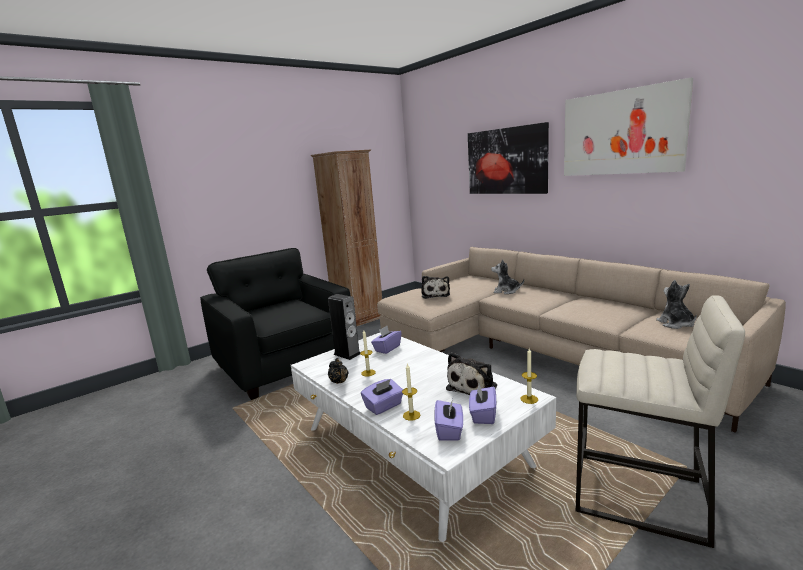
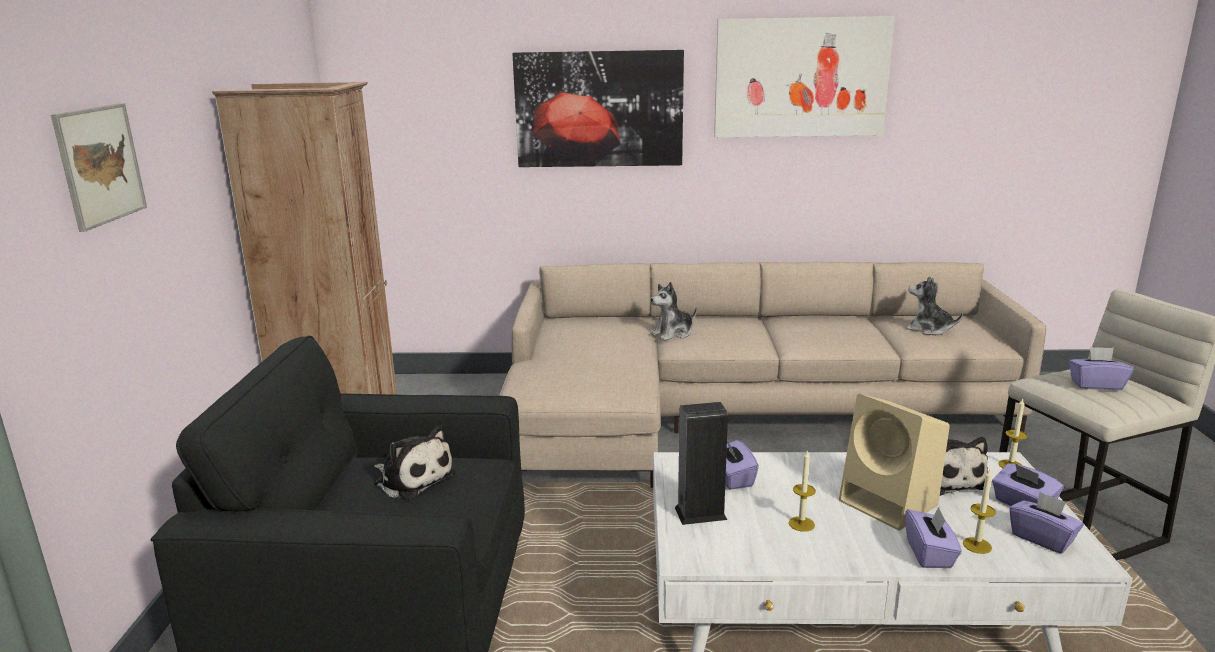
camera: 50 degrees left, 5 degrees up
(239, 177) = (100, 165): none -> picture
(339, 382) = (803, 557): black teapot -> none
(421, 383) = (890, 503): none -> beige speaker
(435, 295) = (592, 367): plush toy -> plush toy (412, 478)
(629, 364) = (1096, 384): none -> purple tissue box

